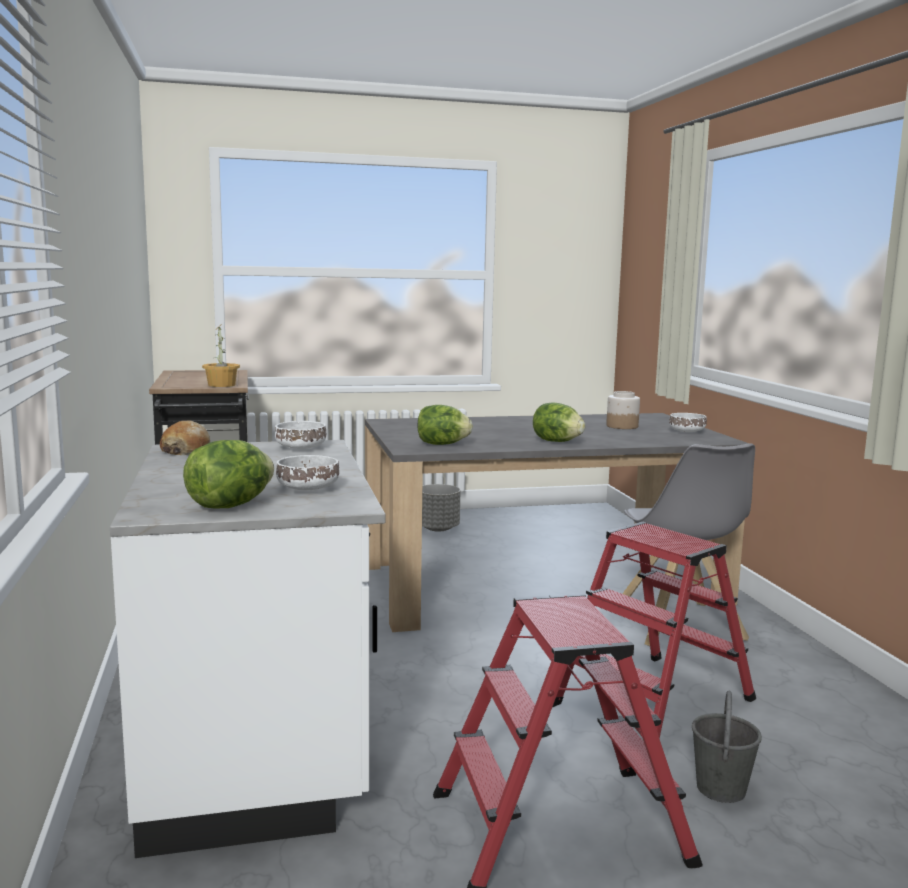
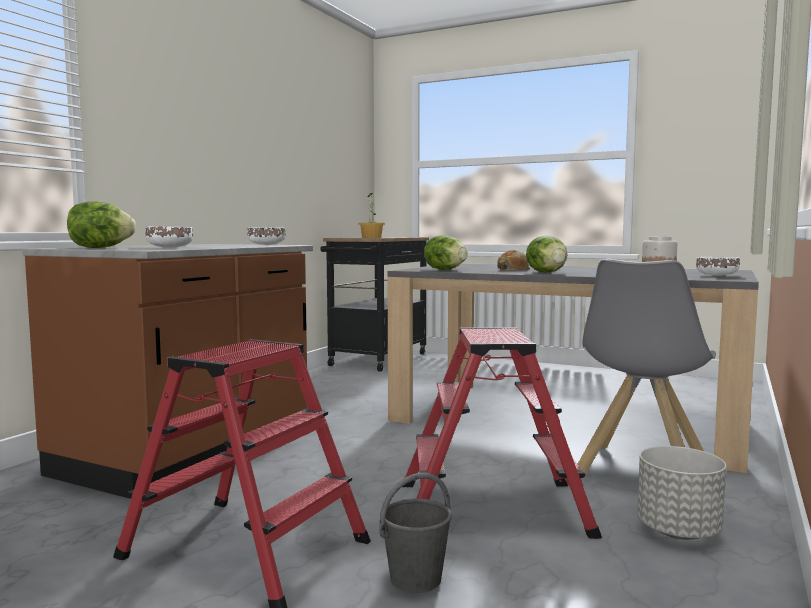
camera: 40 degrees right, 5 degrees down
(186, 450) = (206, 244): bread -> bread (513, 269)
(258, 746) = (190, 451): white counter -> brown counter
(438, 528) = (554, 375): grey planter -> grey planter (679, 531)

